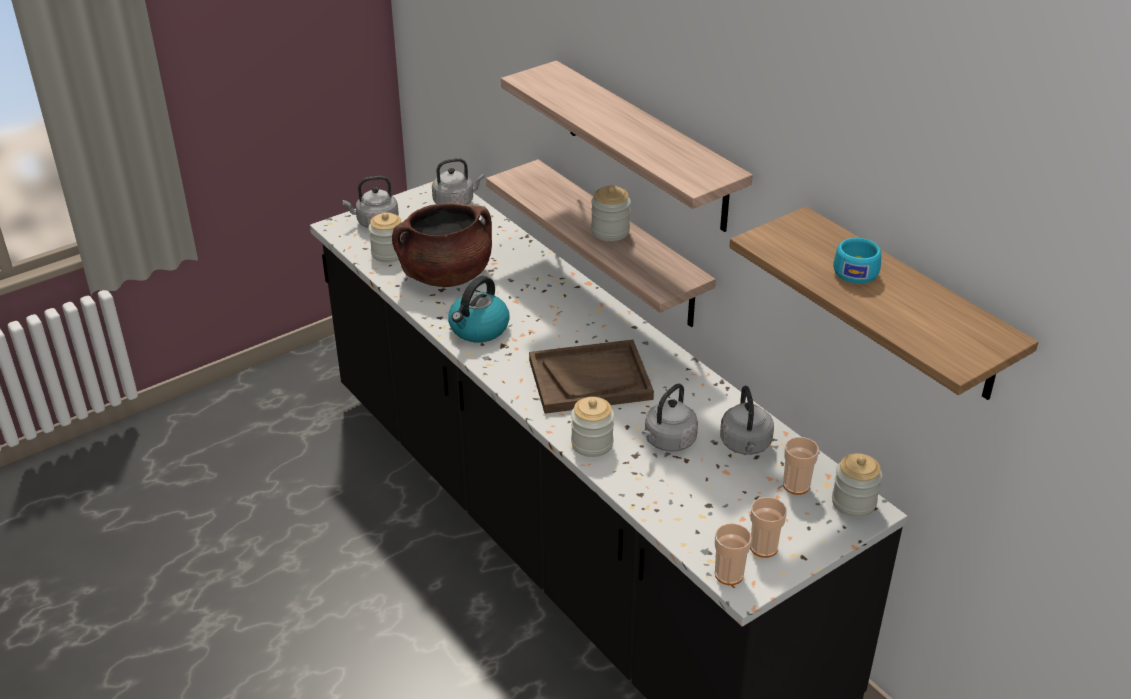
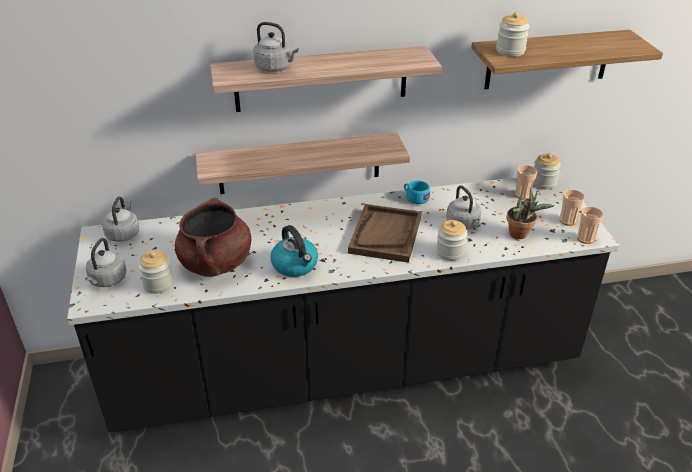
camera: 65 degrees left, 0 degrees up
(610, 231) = (316, 150): jar -> jar (510, 51)
(686, 503) = (521, 234): none -> potted plant
(745, 445) = (481, 199): grey kettle -> grey kettle (275, 68)
(856, 270) = (547, 47): turquoise cup -> turquoise cup (415, 197)

